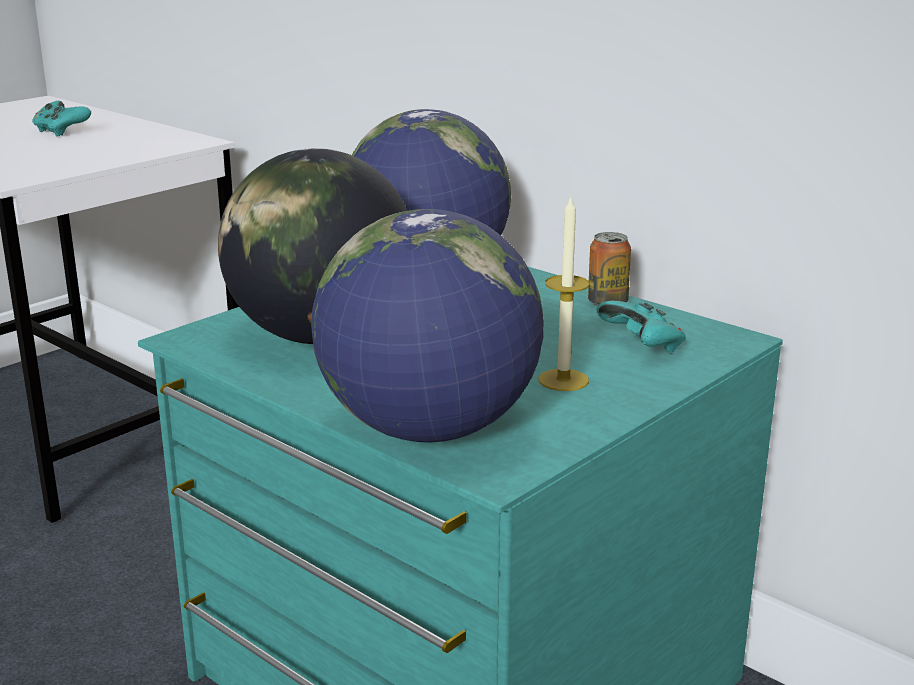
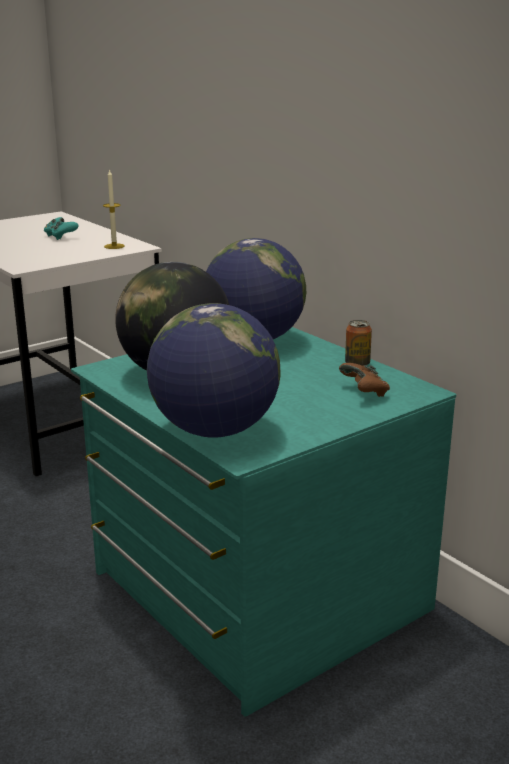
camera: 10 degrees right, 0 degrees up
(563, 380) = (306, 408): candle -> candle (114, 246)
(642, 347) = (365, 392): turquoise game controller -> brown game controller

